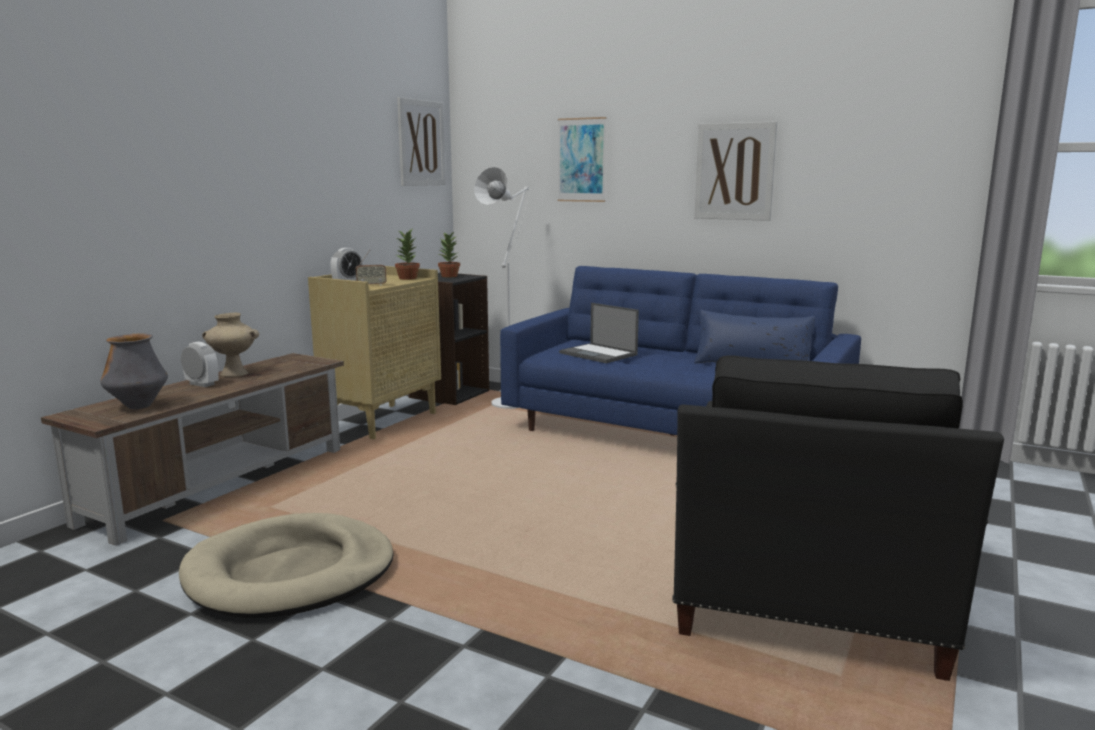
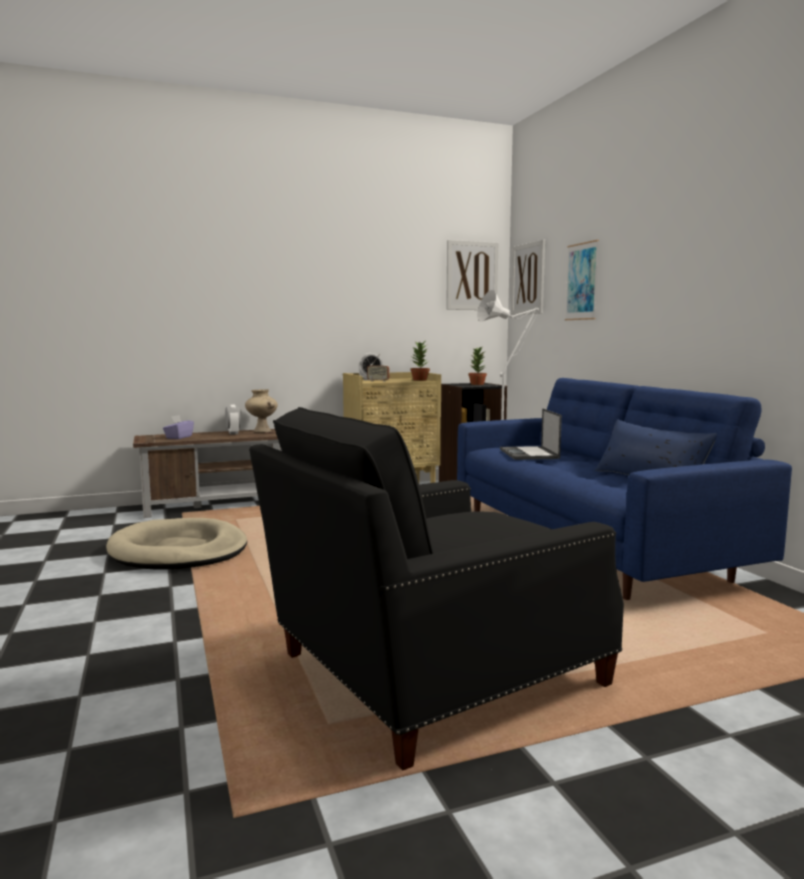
camera: 40 degrees right, 5 degrees down
(138, 406) = (178, 437): vase -> purple tissue box
(734, 171) = (689, 281): picture -> picture (528, 279)

